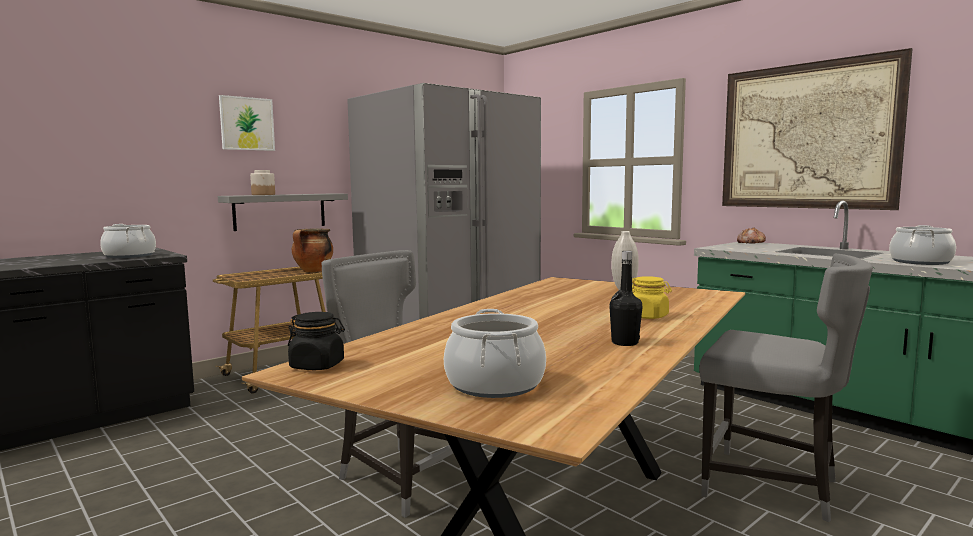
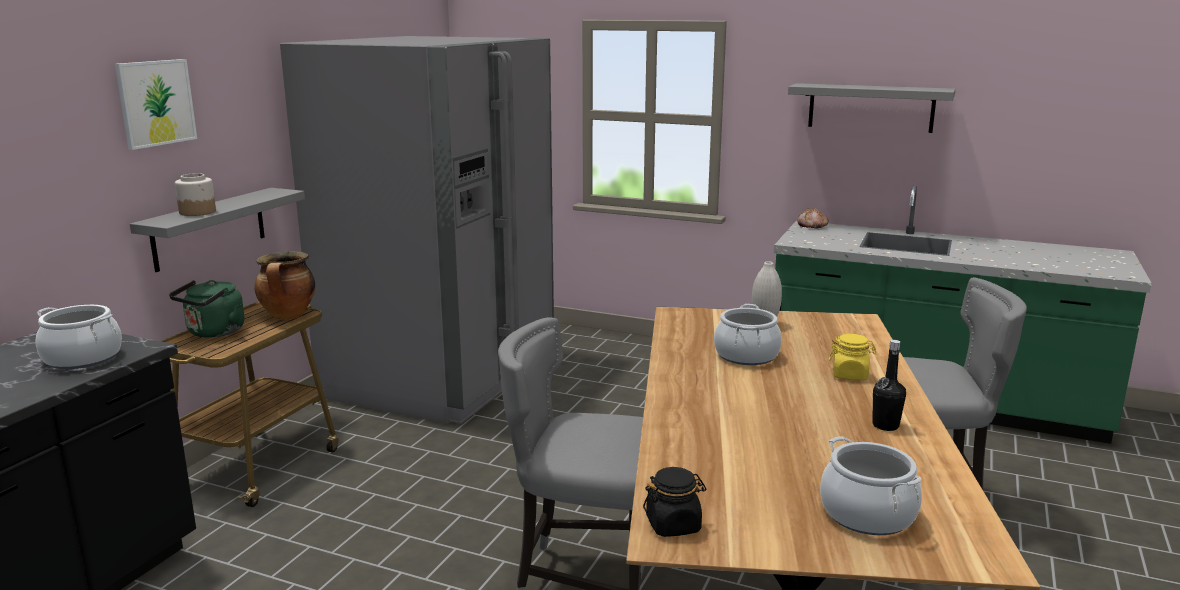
camera: 25 degrees left, 10 degrees up
(258, 273) = (213, 333): none -> green kettle
(807, 136) = (870, 107): picture -> grey shelf
(920, 262) = (1001, 259): cooking pot -> cooking pot (747, 355)

